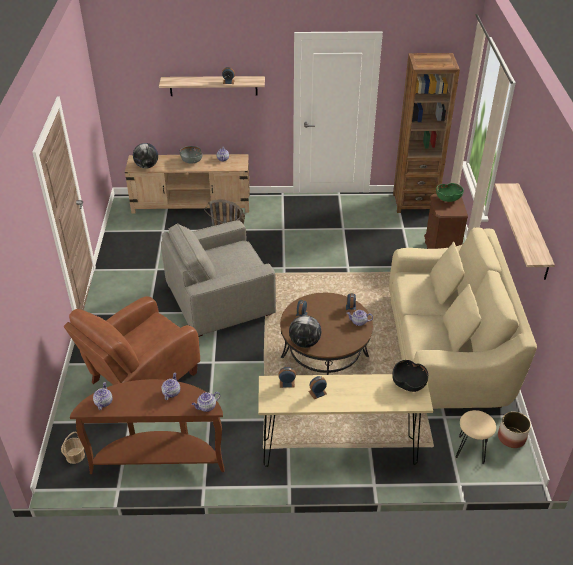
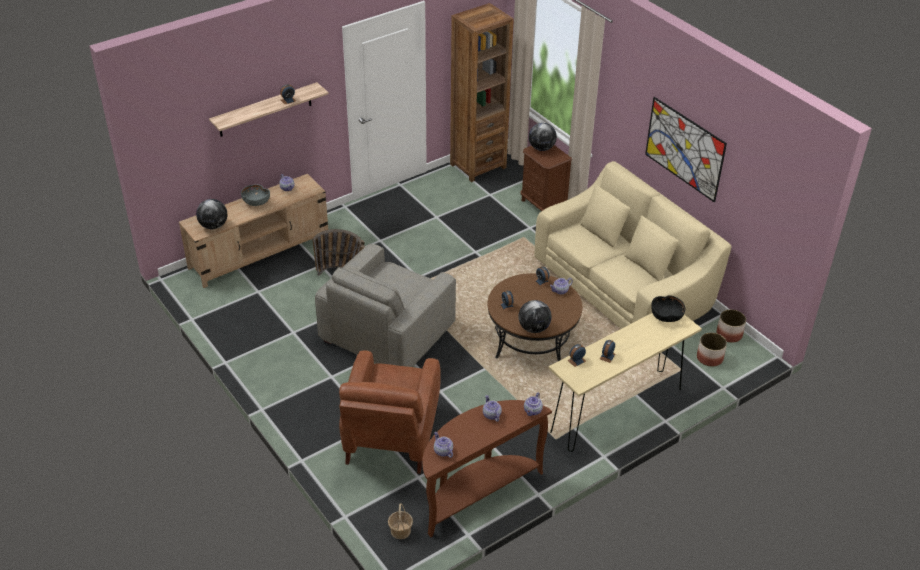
camera: 35 degrees left, 0 degrees up
(448, 199) = (541, 148): green bowl -> globe
(471, 450) = (709, 358): beige stool -> planter
(532, 232) = (684, 148): shelf -> picture

